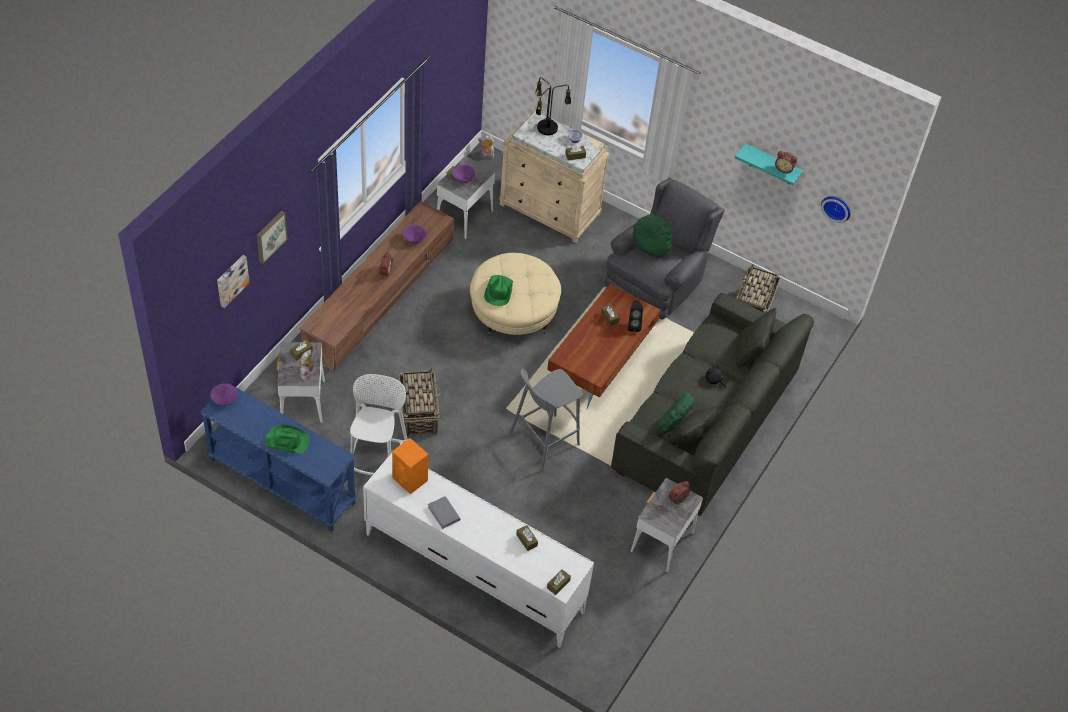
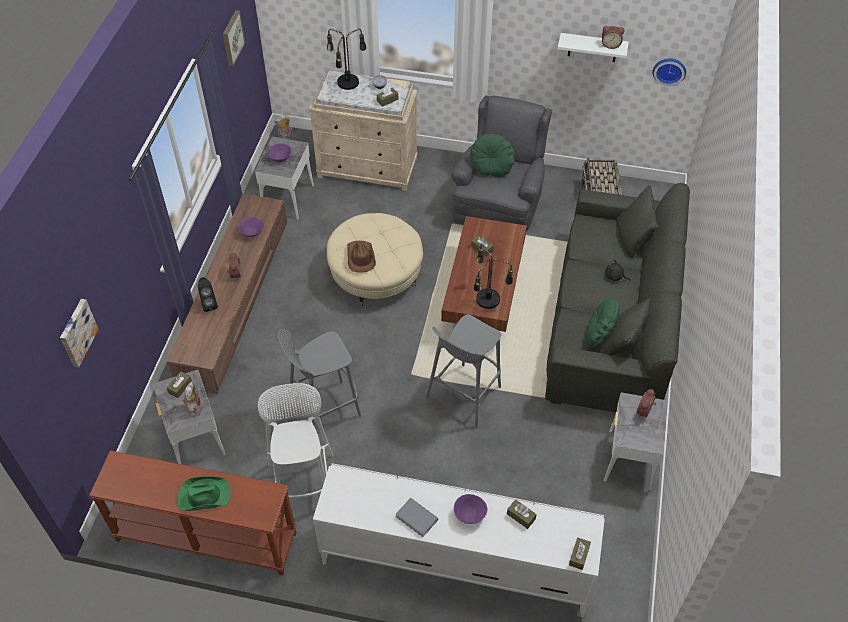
camera: 15 degrees left, 0 degrees up
(225, 400) = (114, 472): purple bowl -> purple bowl (470, 515)
(270, 236) = (105, 268): picture -> picture (232, 38)
(281, 482) = (205, 537): blue console table -> brown console table
(410, 480) = (363, 492): orange speaker -> none
(418, 413) = (324, 409): basket -> grey stool
(498, 291) = (360, 257): green hat -> brown hat
(593, 364) = (487, 299): none -> table lamp
(633, 325) = (508, 248): black speaker -> black speaker (209, 304)
(771, 165) = (592, 47): turquoise shelf -> white shelf

